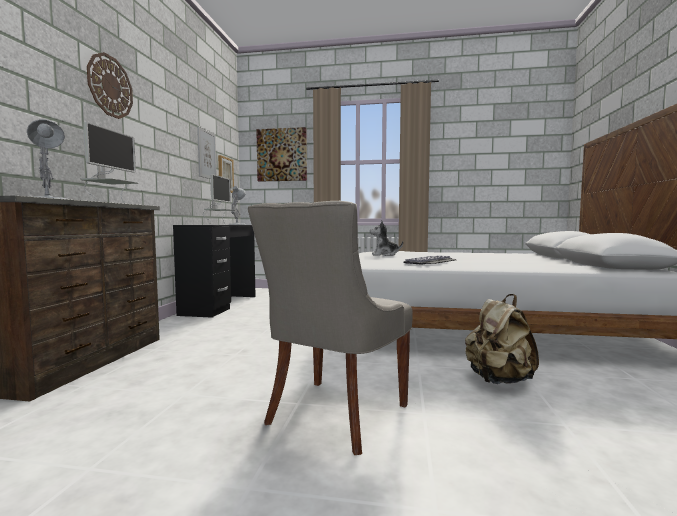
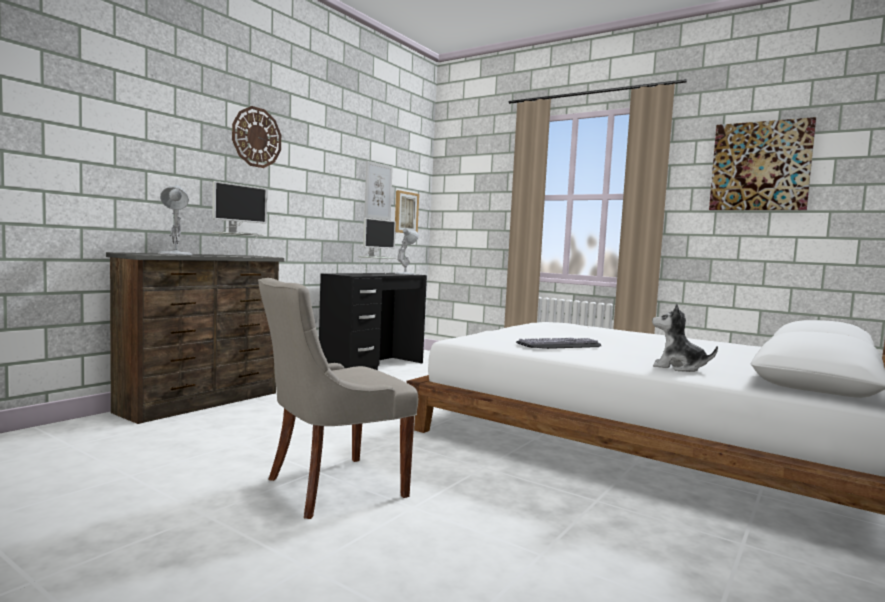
camera: 25 degrees right, 0 degrees up
(282, 155) = (479, 187): picture -> picture (760, 166)
(384, 255) = (543, 329): plush toy -> plush toy (678, 368)
(498, 380) = (549, 501): beige backpack -> none

